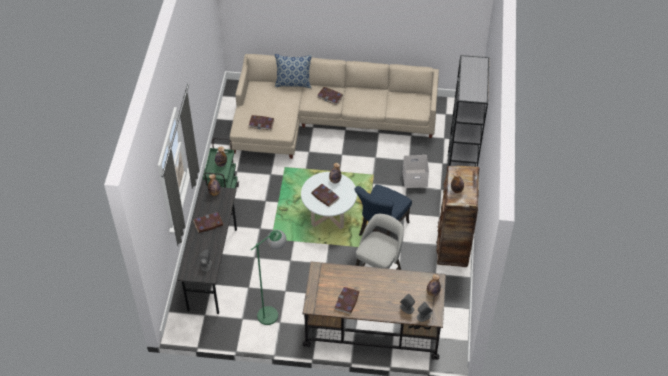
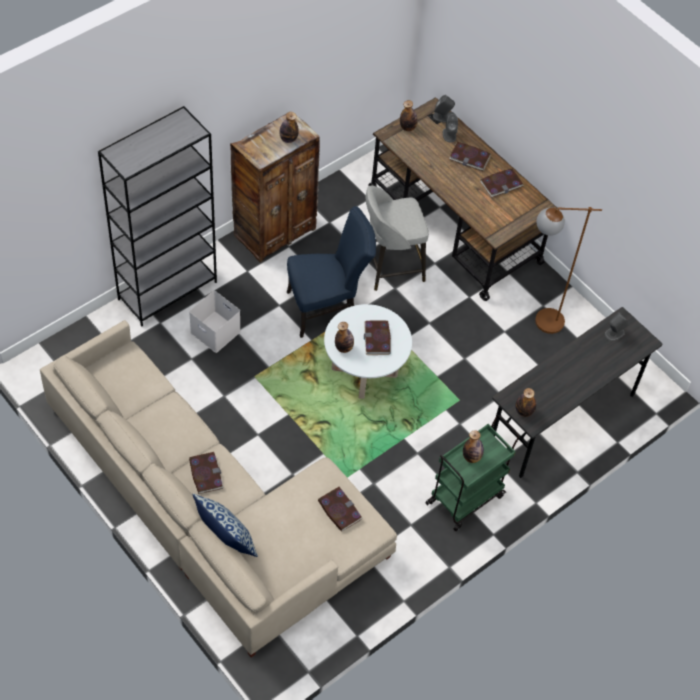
camera: 140 degrees left, 5 degrees up
(208, 223) = (567, 379): book -> book (470, 158)
(273, 311) = (539, 321): green floor lamp -> brown floor lamp

